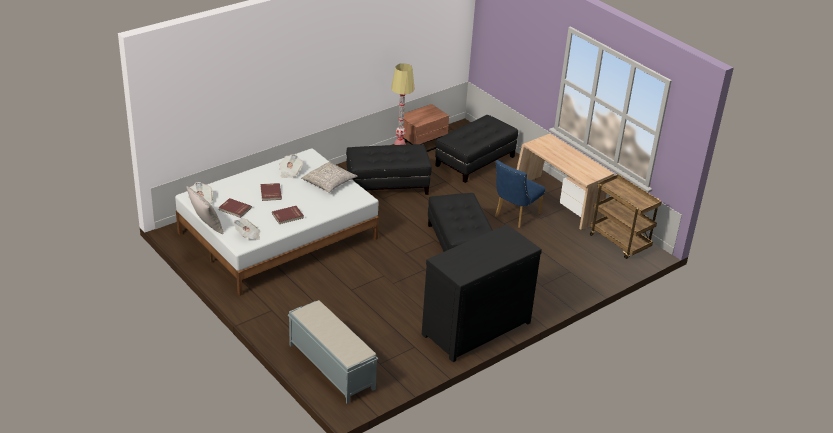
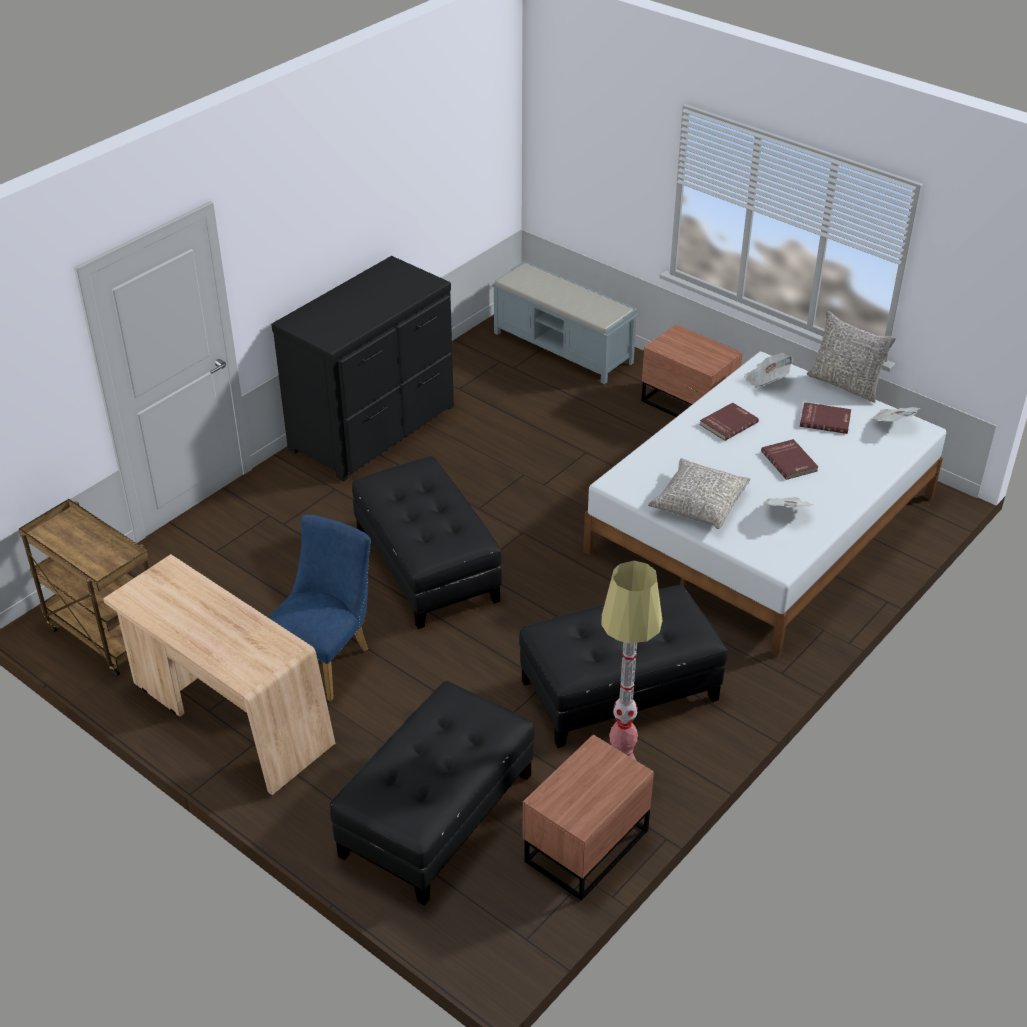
camera: 170 degrees right, 5 degrees up
(273, 308) = (688, 406): none -> brown nightstand

